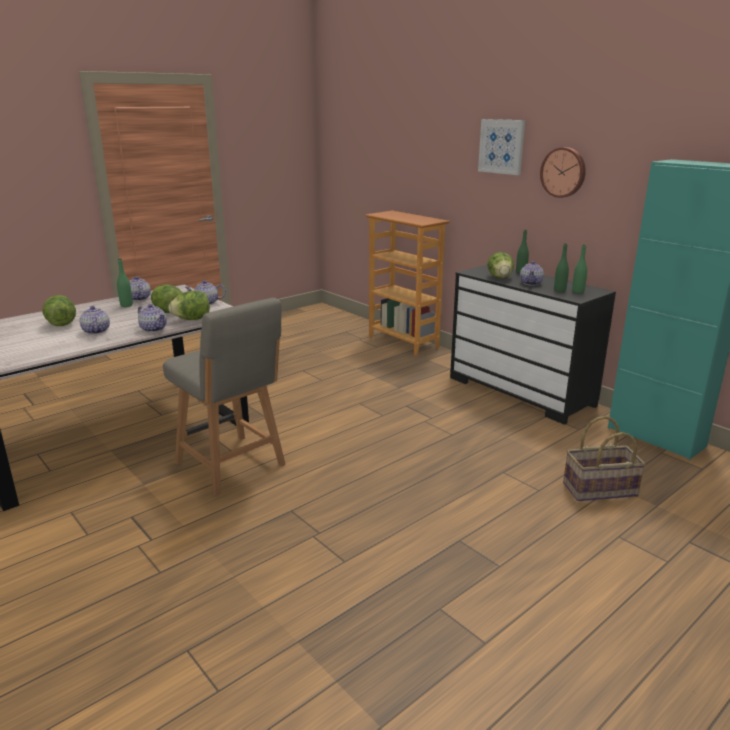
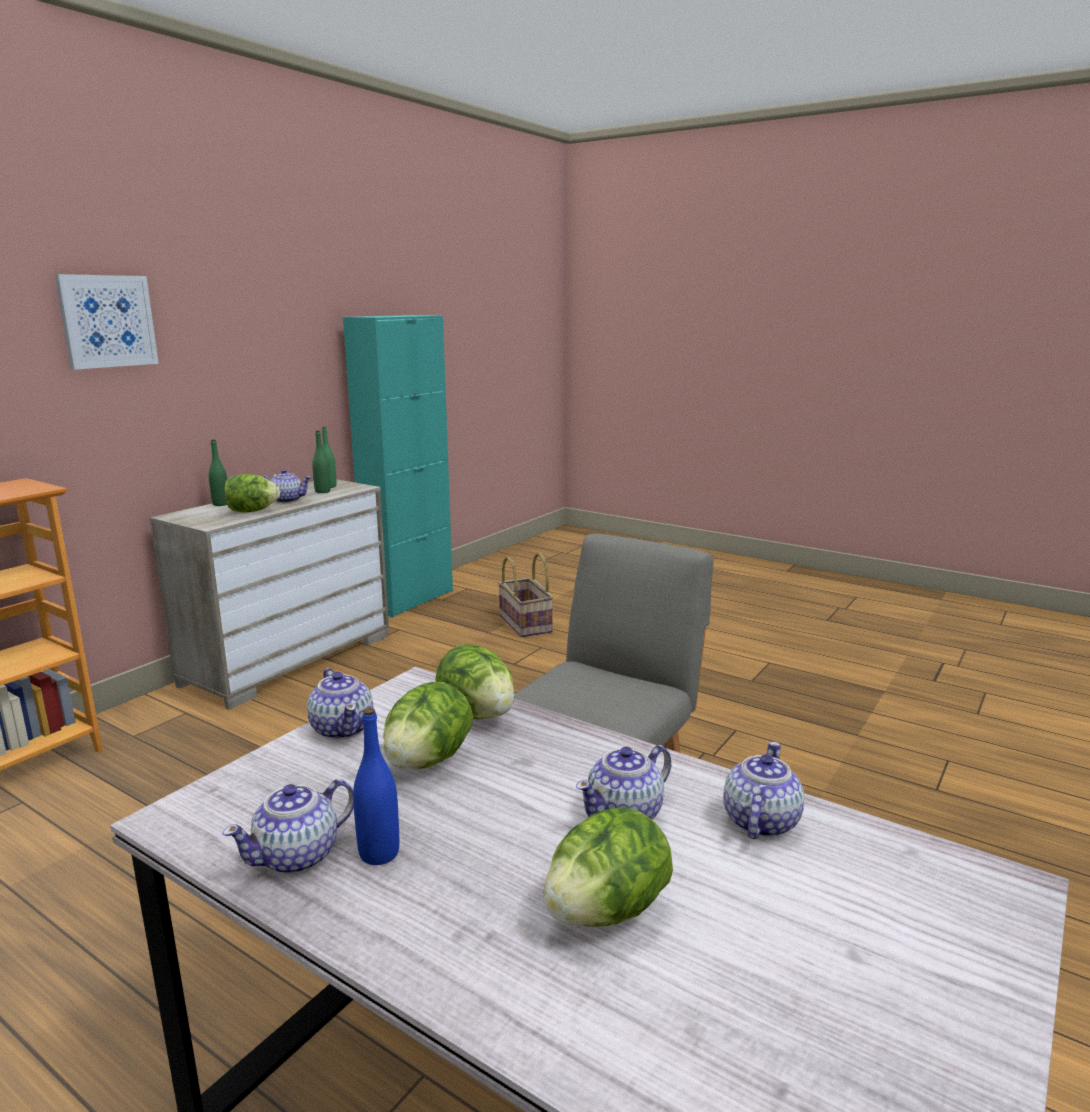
camera: 105 degrees left, 5 degrees down
(126, 305) = (379, 853): green bottle -> blue bottle
(153, 329) = (563, 739): teapot -> teapot (759, 822)
(521, 391) = (289, 659): black dresser -> beige dresser
(564, 172) = (223, 349): wall clock -> none

